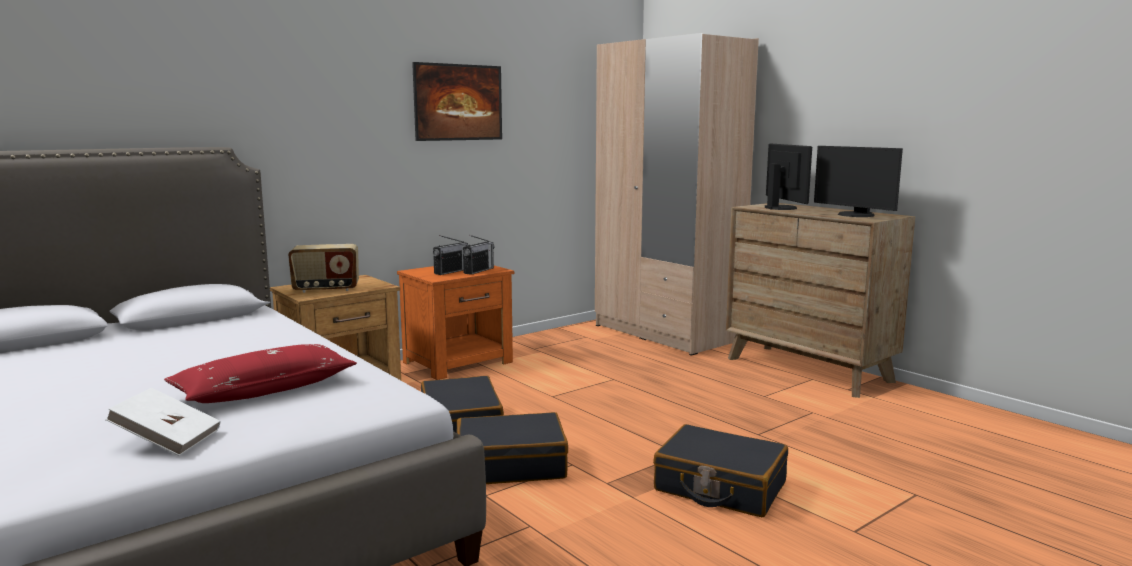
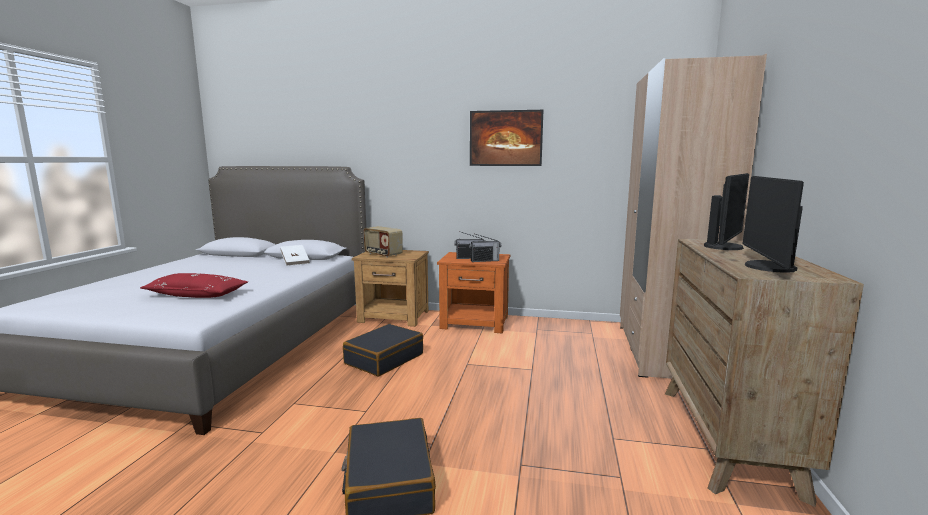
camera: 50 degrees right, 0 degrees up
(167, 441) = (110, 304): white book -> white book (295, 262)
(510, 465) = (343, 393): black suitcase -> none

